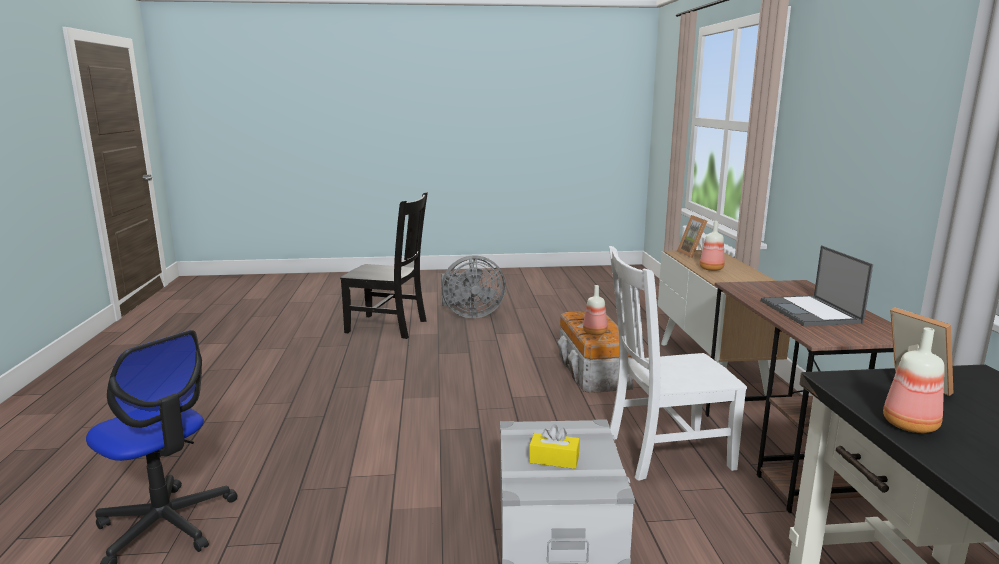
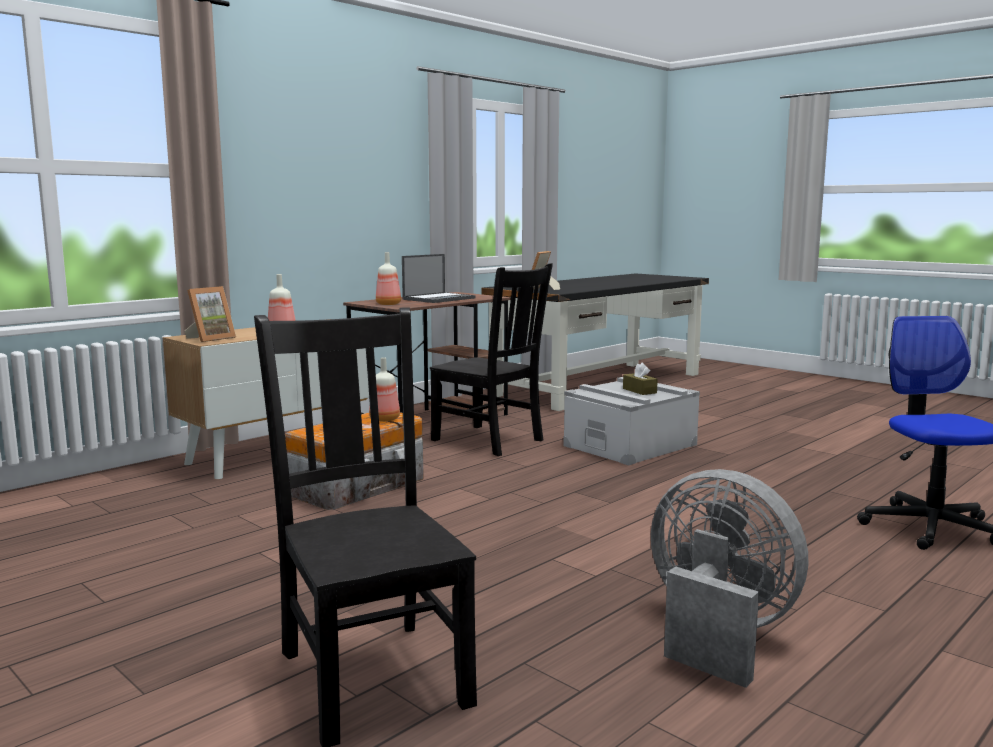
camera: 130 degrees left, 5 degrees down
(470, 315) = (194, 625): grey fan -> grey fan (717, 633)
(554, 459) = (639, 391): yellow tissue box -> brown tissue box
(664, 452) = (490, 441): white chair -> black chair
(911, 426) = (585, 288): bottle -> bottle (389, 304)

